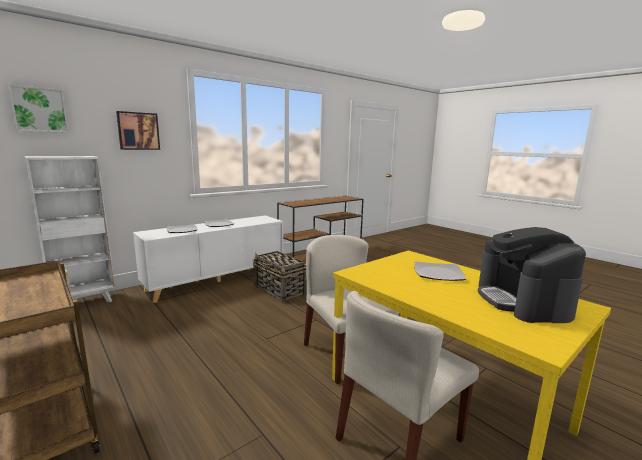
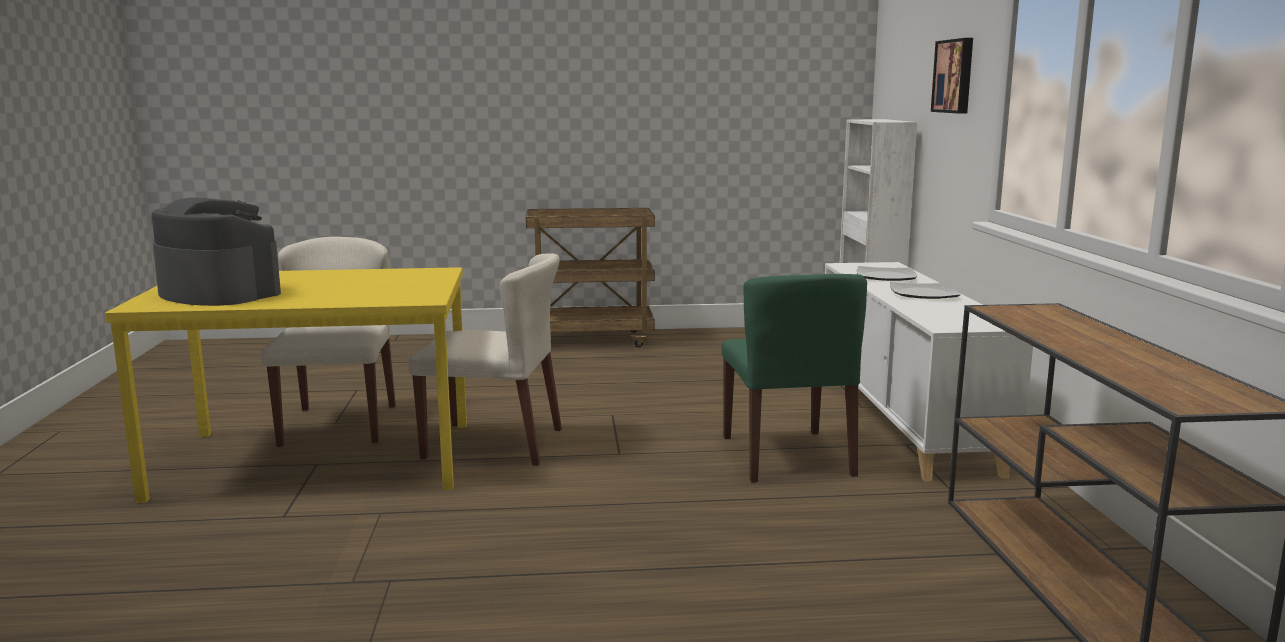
camera: 125 degrees right, 0 degrees up
(39, 110) = (903, 52): picture -> none
(280, 290) = (787, 456): basket -> green chair
(438, 273) = (345, 291): plate -> none

